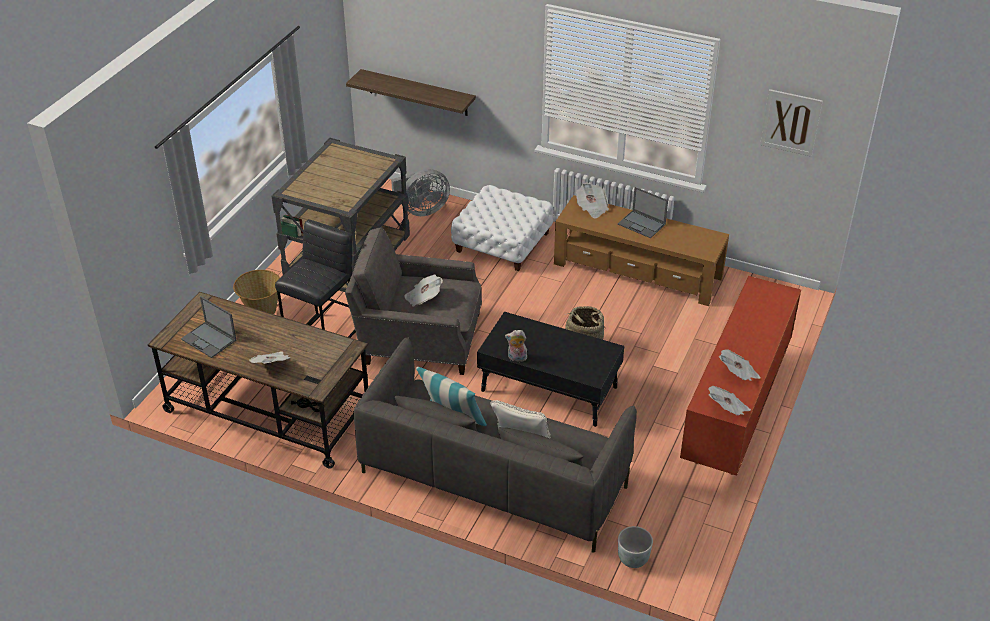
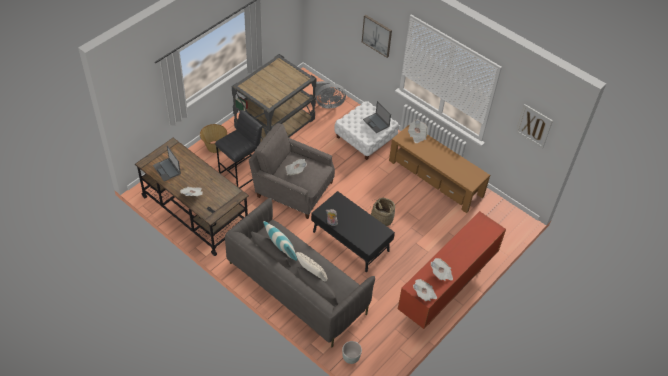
camera: 15 degrees right, 10 degrees up
(417, 93) = (338, 37): shelf -> none
(489, 63) = (377, 35): none -> picture
(642, 224) = (441, 154): laptop -> laptop (376, 123)

